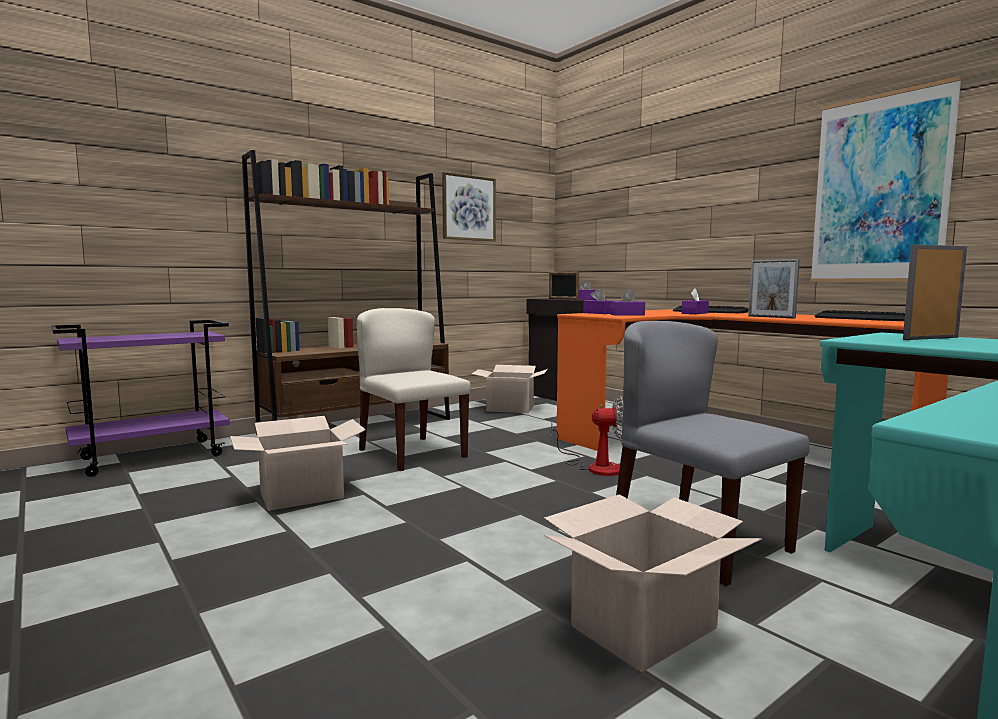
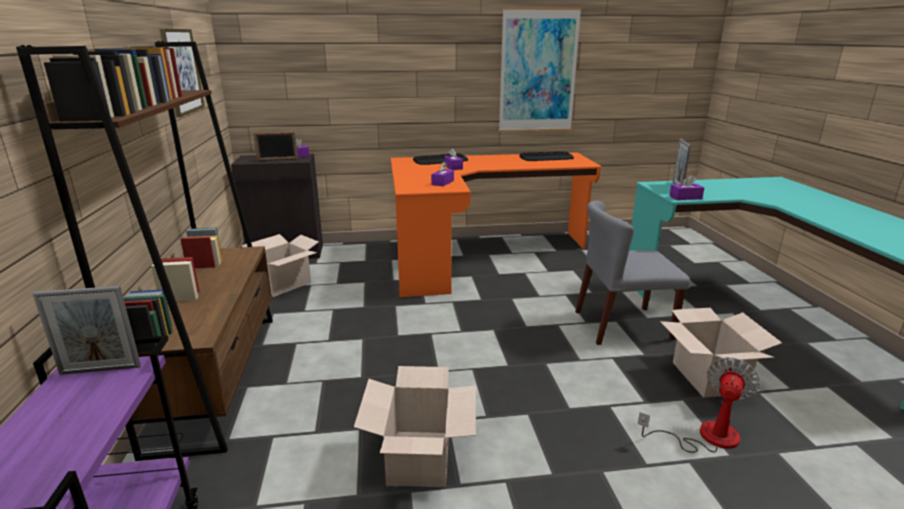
camera: 60 degrees left, 15 degrees up
(411, 453) = (358, 369): beige chair -> none
(595, 467) = (480, 307): fan -> fan (705, 436)
(599, 313) = (410, 183): purple tissue box -> purple tissue box (685, 197)
(771, 317) = (513, 166): picture frame -> picture frame (100, 370)

